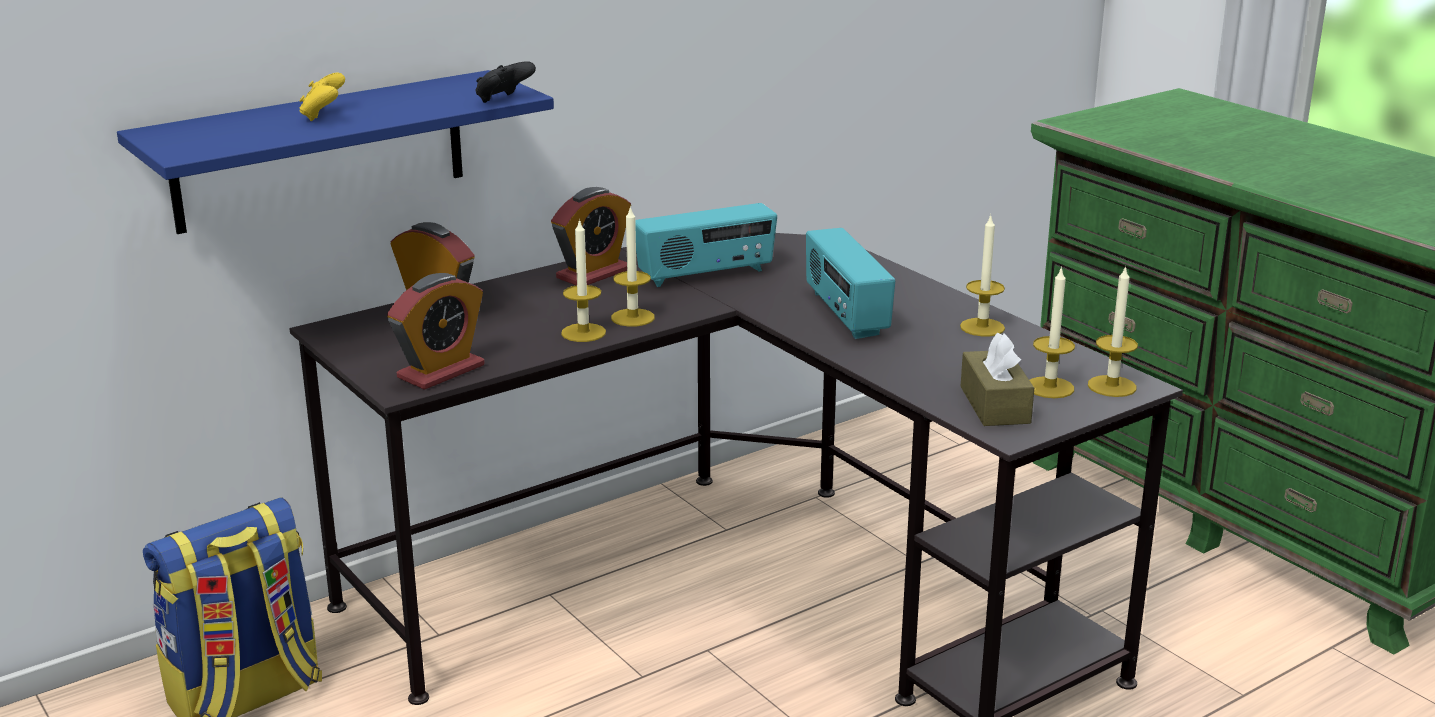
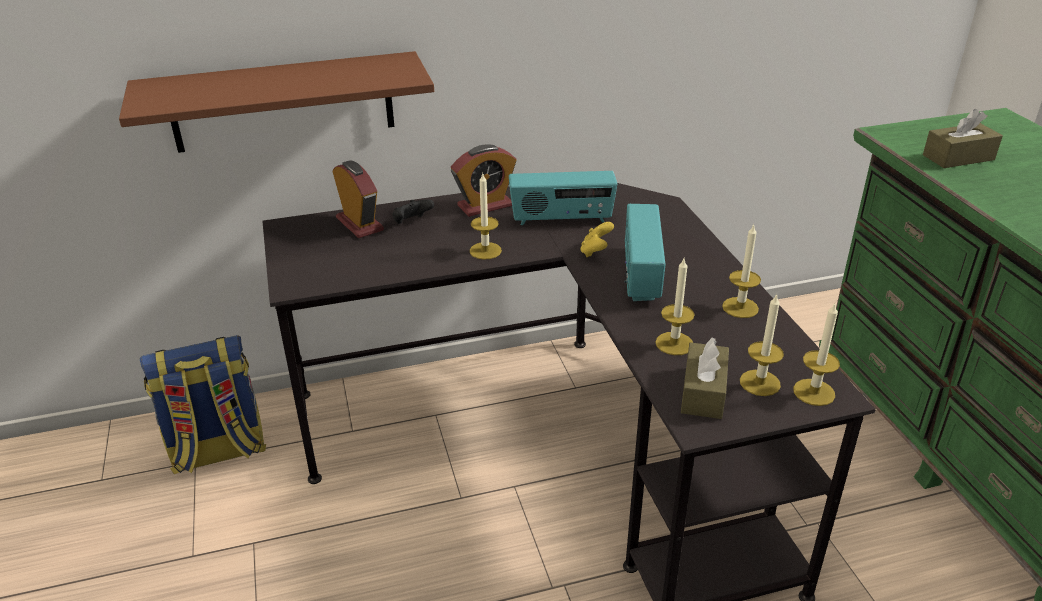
camera: 20 degrees right, 10 degrees up
(320, 151) = (282, 102): blue shelf -> brown shelf
(323, 116) = (264, 83): yellow game controller -> yellow game controller (595, 251)
(441, 371) = (326, 277): alarm clock -> none
(503, 100) = (395, 82): black game controller -> black game controller (412, 222)
(583, 333) = (443, 259): candle -> candle (674, 343)
(1161, 136) = (958, 157): none -> brown tissue box

